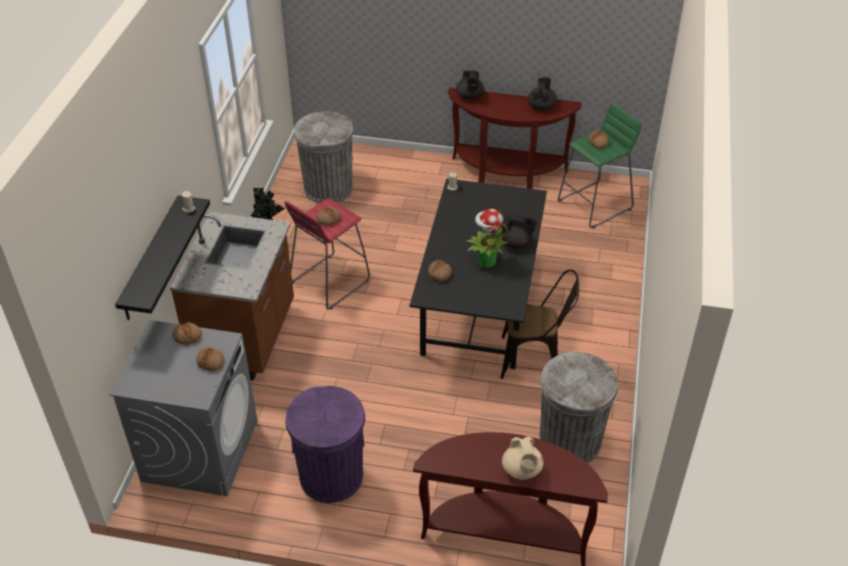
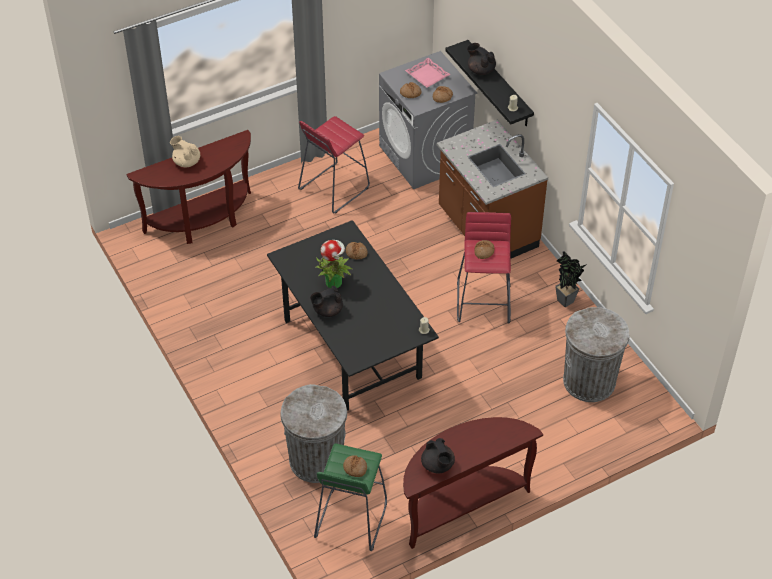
camera: 140 degrees right, 5 degrees up
(167, 371) = (427, 76): none -> pink tray
(331, 476) = (333, 188): purple trash can -> red stool
(470, 96) = (512, 434): black teapot -> black teapot (480, 70)
(535, 359) = (276, 337): brown chair -> none
(570, 441) = (206, 295): grey trash can -> grey trash can (316, 460)

